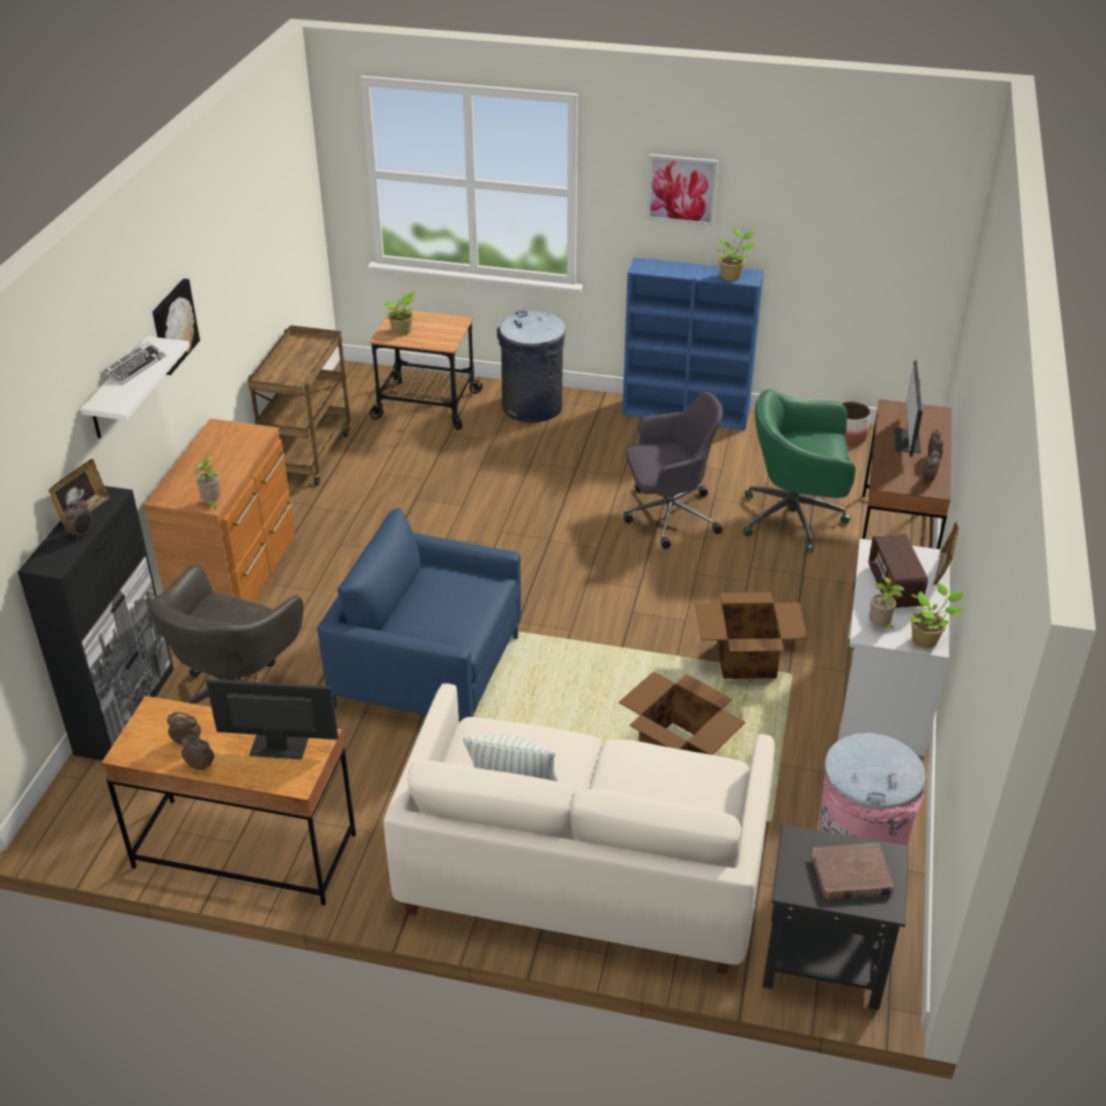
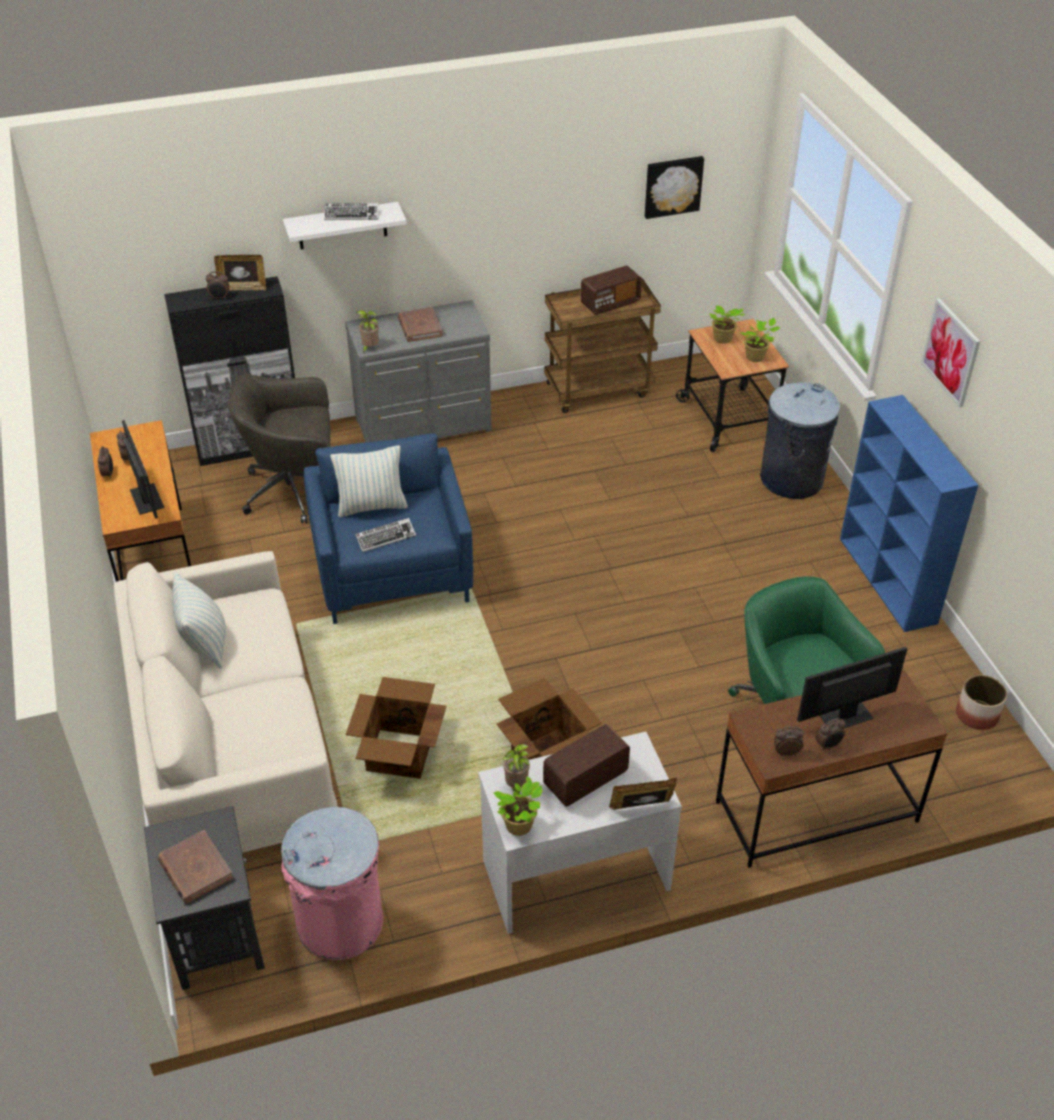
camera: 60 degrees right, 5 degrees up
(173, 326) = (441, 208): picture -> picture (672, 186)
(215, 462) = (420, 327): none -> brown book
(238, 575) = (425, 426): brown dresser -> grey dresser
(298, 357) = (610, 303): none -> radio
(410, 609) = (372, 506): none -> pillow
(466, 615) = (385, 537): none -> keyboard
(668, 516) = (711, 629): grey office chair -> none
(731, 276) = (939, 467): potted plant -> potted plant (756, 357)

